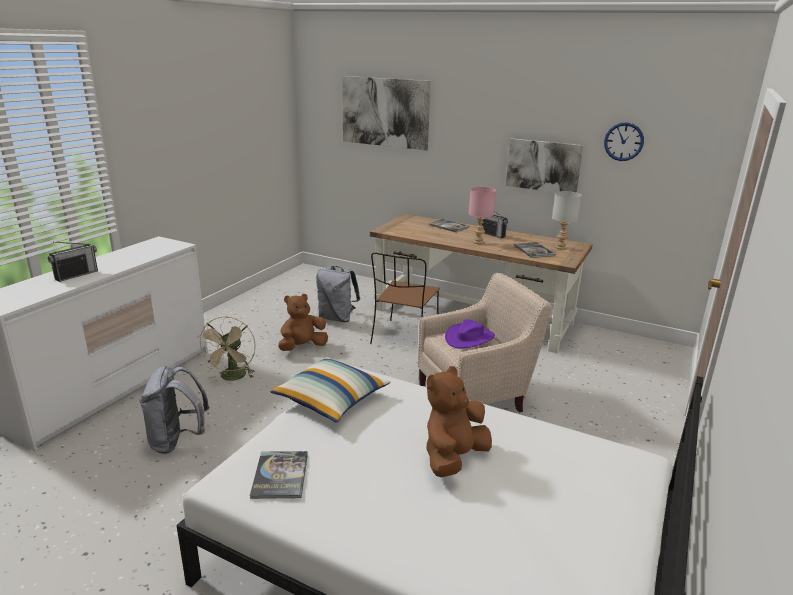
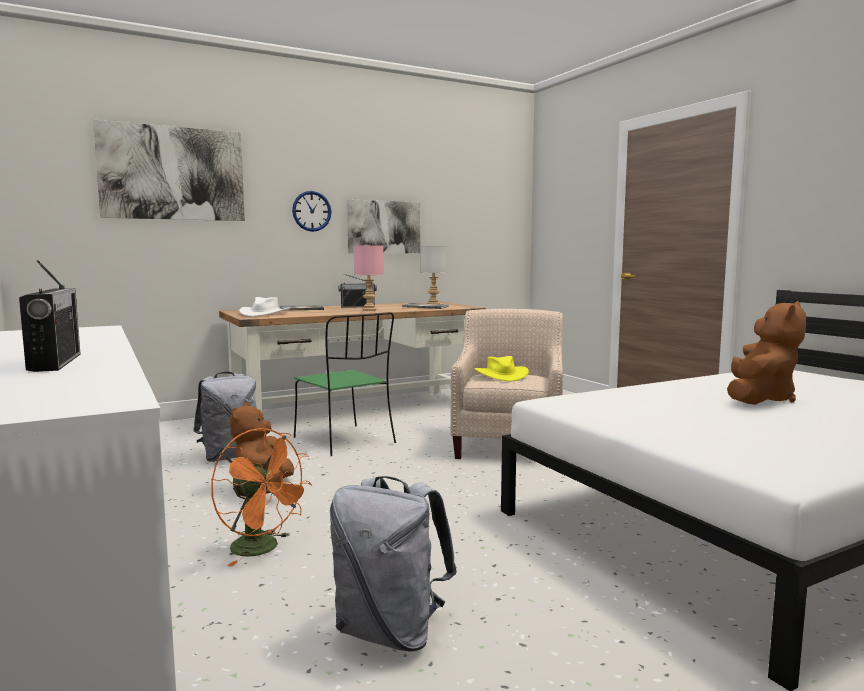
camera: 55 degrees left, 15 degrees down
(232, 378) = (262, 549): beige fan -> orange fan
(280, 475) = (774, 450): book -> none
(331, 400) = (606, 414): pillow -> none
(404, 337) = (345, 441): brown chair -> green chair
(405, 227) = (265, 313): none -> white hat
(453, 458) = (759, 399): brown plush toy -> brown plush toy turned 135 degrees counterclockwise
(469, 338) = (501, 375): purple hat -> yellow hat
(623, 141) = (450, 197): wall clock -> wall clock (311, 211)

